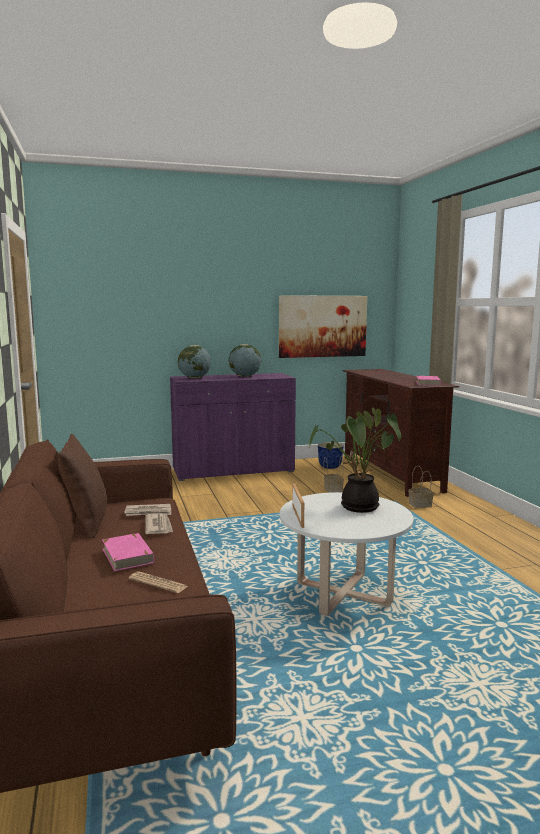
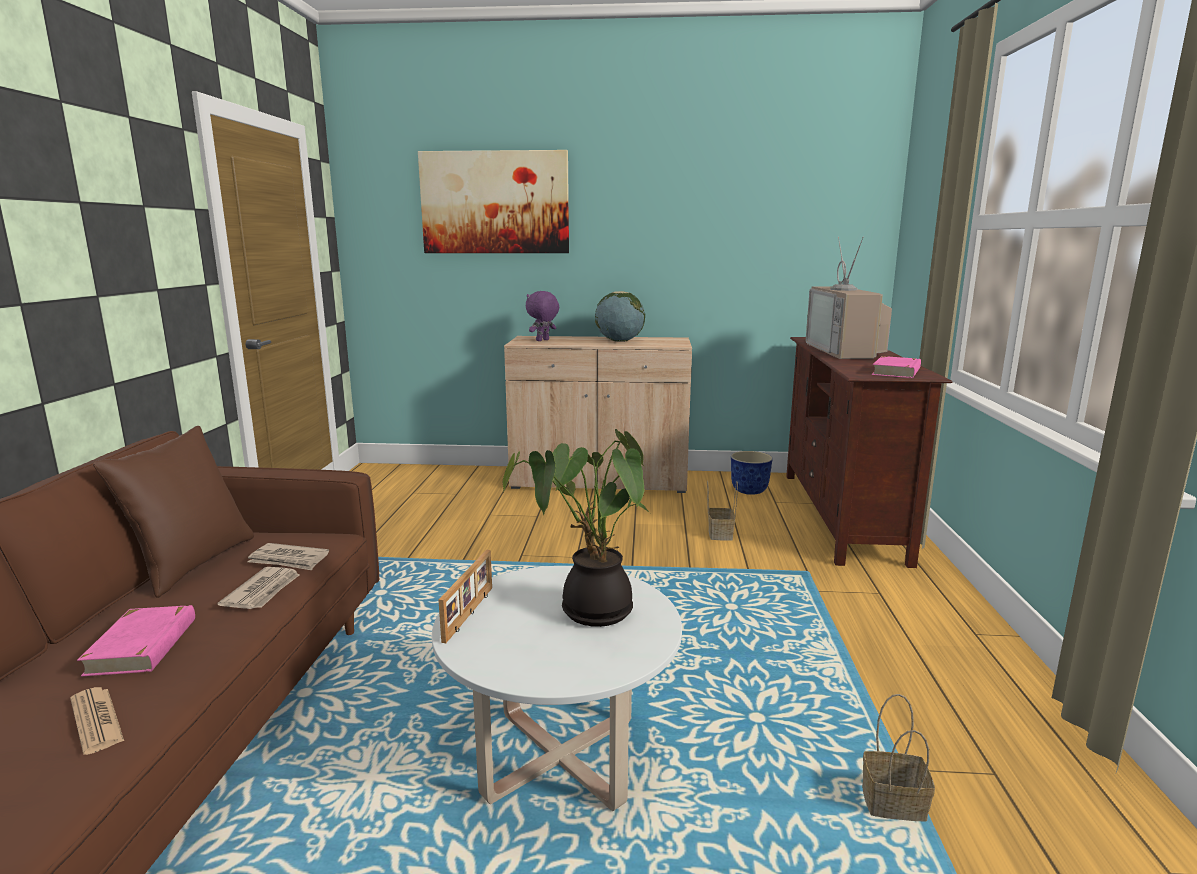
camera: 20 degrees right, 5 degrees up
(194, 378) = (543, 340): globe -> purple plush toy
(233, 470) = (599, 480): purple cabinet -> beige cabinet
(322, 326) = (761, 264): picture -> picture (495, 203)
(385, 375) = (845, 351): none -> television
(420, 504) = (849, 585): basket -> basket (895, 804)

